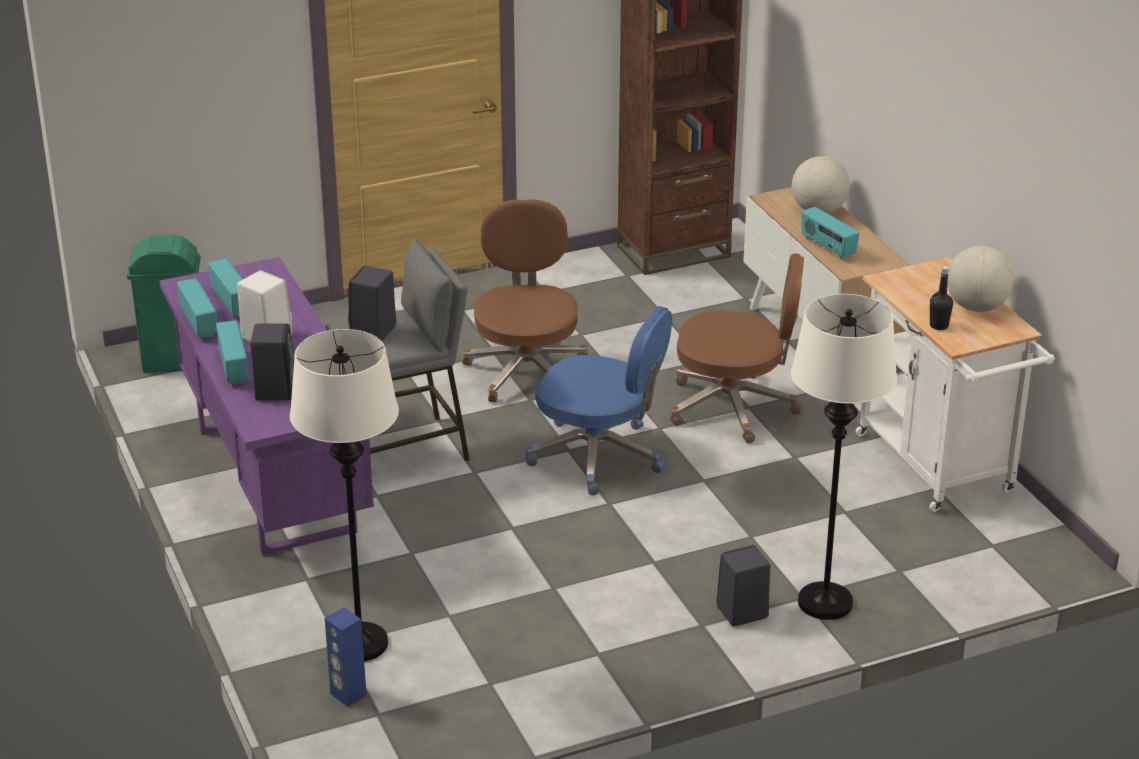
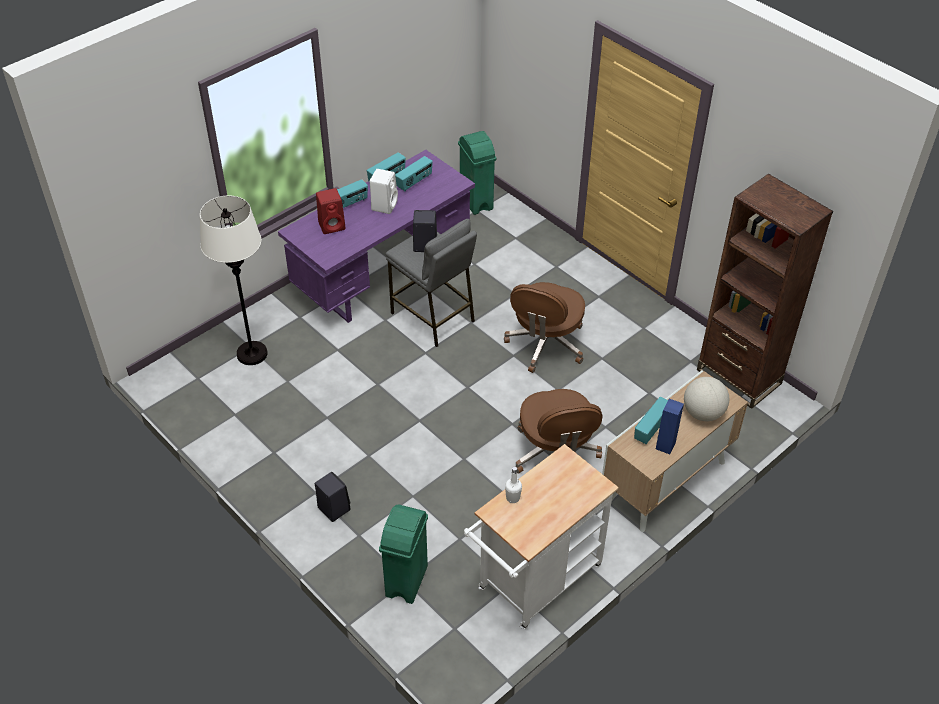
camera: 70 degrees right, 15 degrees up
(275, 389) = (332, 225): black speaker -> red speaker
(348, 695) = (209, 362): blue speaker -> blue speaker (665, 445)
(526, 370) = (545, 344): brown office chair -> brown office chair turned 135 degrees clockwise
(599, 456) = (467, 403): blue office chair -> none
(825, 603) = (357, 548): white floor lamp -> none
(901, 570) = (406, 581): none -> green trash can
(939, 325) = (513, 498): black bottle -> white bottle
(976, 307) = (550, 515): globe -> none

